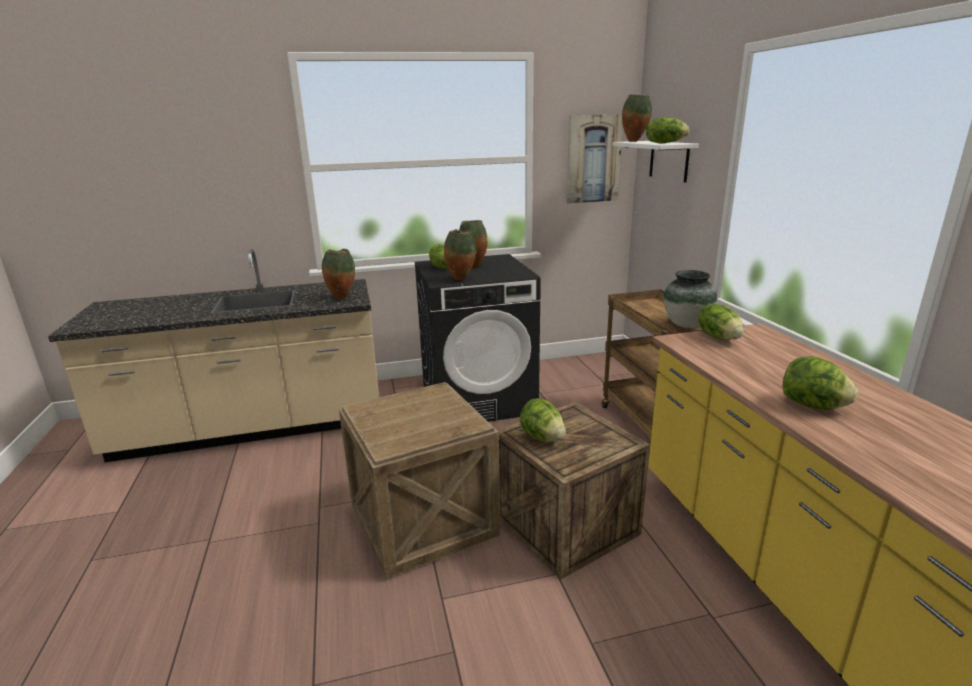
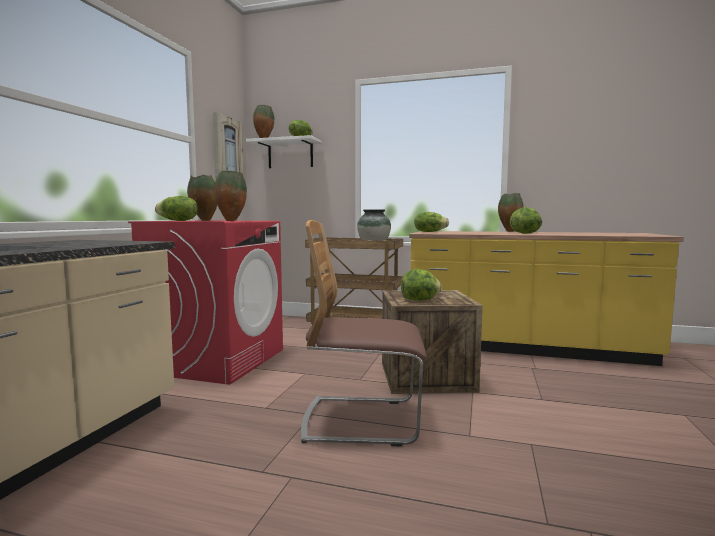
camera: 60 degrees left, 15 degrees down
(341, 298) = (117, 242): vase -> vase (509, 231)
(423, 521) = (362, 421): crate -> chair
(478, 399) = (217, 360): black washing machine -> red washing machine

